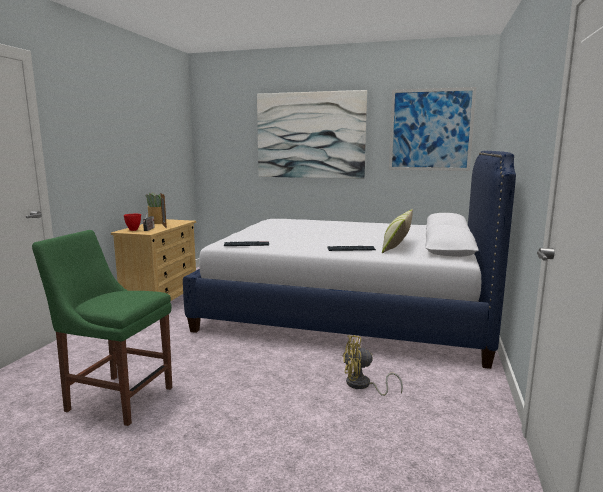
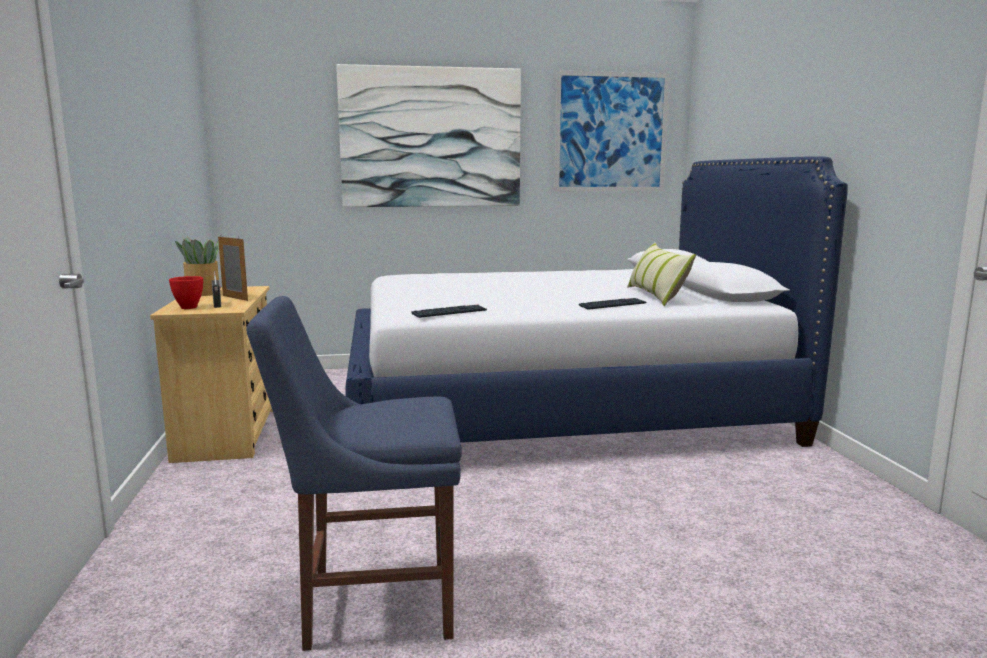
camera: 25 degrees left, 0 degrees up
(116, 397) = (370, 603): green chair -> blue chair
(362, 385) = (703, 497): yellow fan -> none

